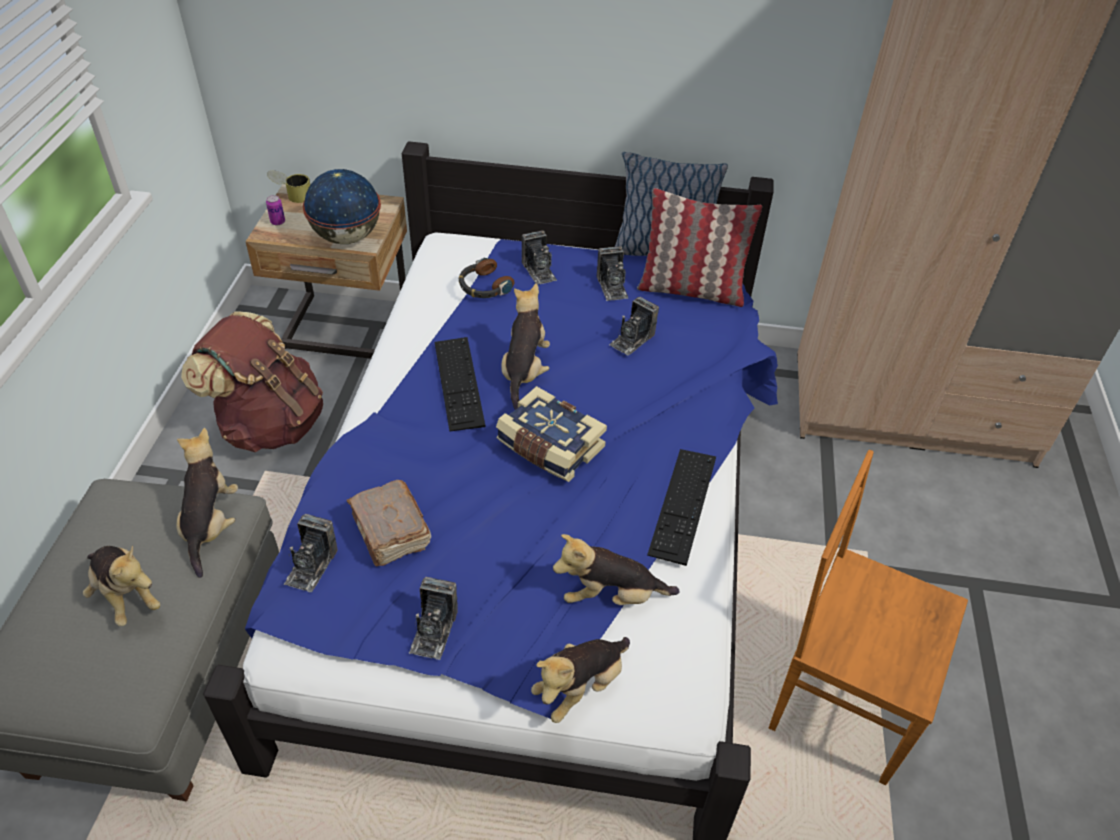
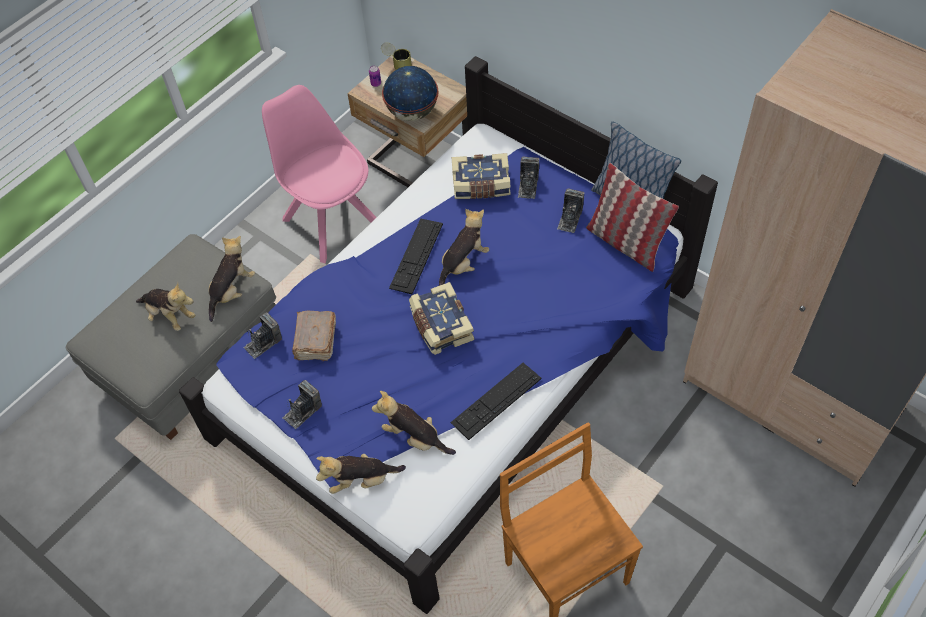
camera: 35 degrees right, 10 degrees up
(126, 595) = (169, 316): plush toy -> plush toy turned 45 degrees counterclockwise
(270, 424) = (330, 220): brown backpack -> pink chair
(484, 286) = (481, 185): headphones -> book
(632, 339) = (550, 268): camera -> none

